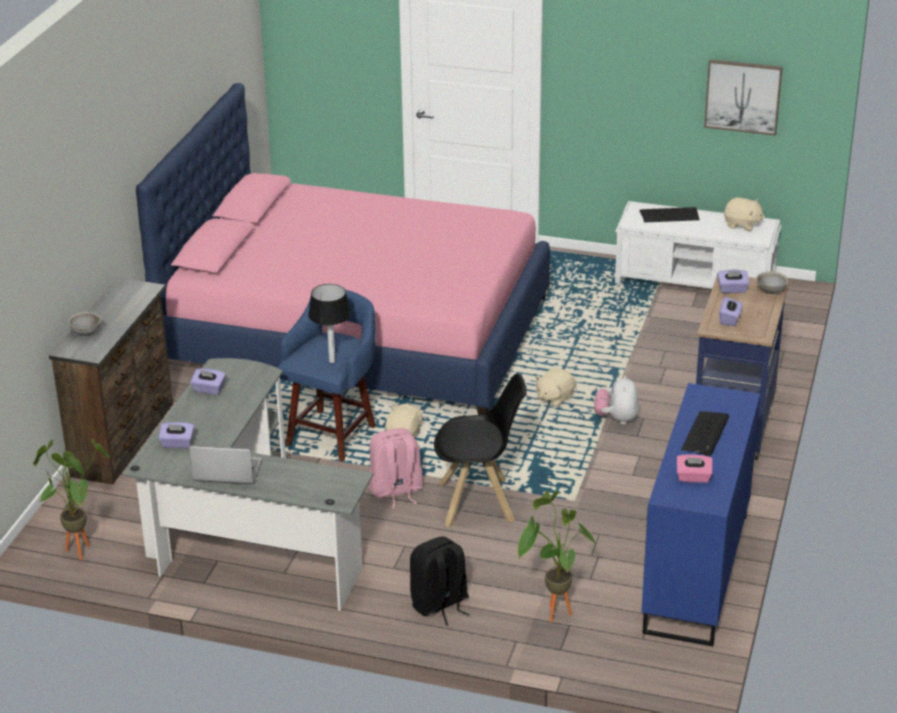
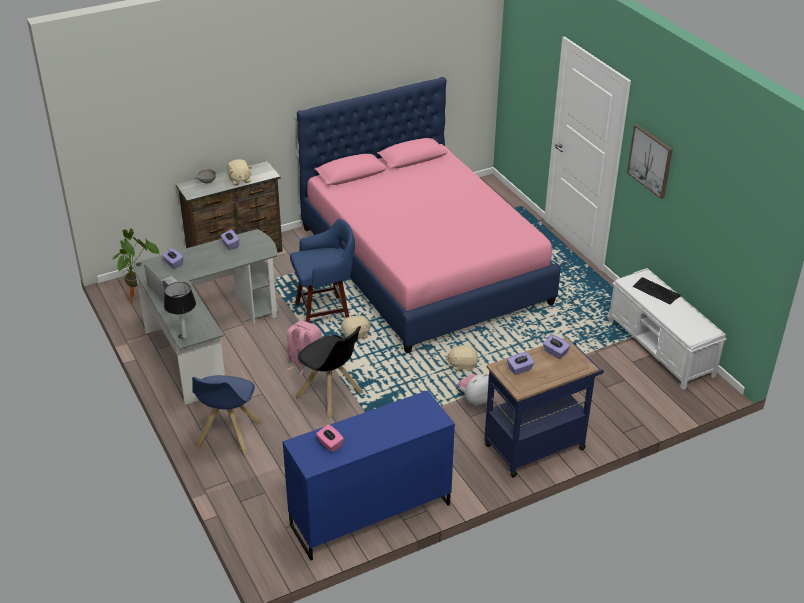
camera: 45 degrees right, 5 degrees up
(331, 361) = (313, 265): table lamp -> table lamp (184, 336)
(440, 605) = (228, 435): black backpack -> blue chair
(550, 612) = (267, 479): potted plant -> none
(705, 434) = (381, 425): keyboard -> none
(742, 225) = (693, 323): beige plush toy -> beige plush toy (239, 180)
(743, 96) = (722, 227): picture -> picture (650, 160)
(770, 291) = (576, 368): grey bowl -> none

